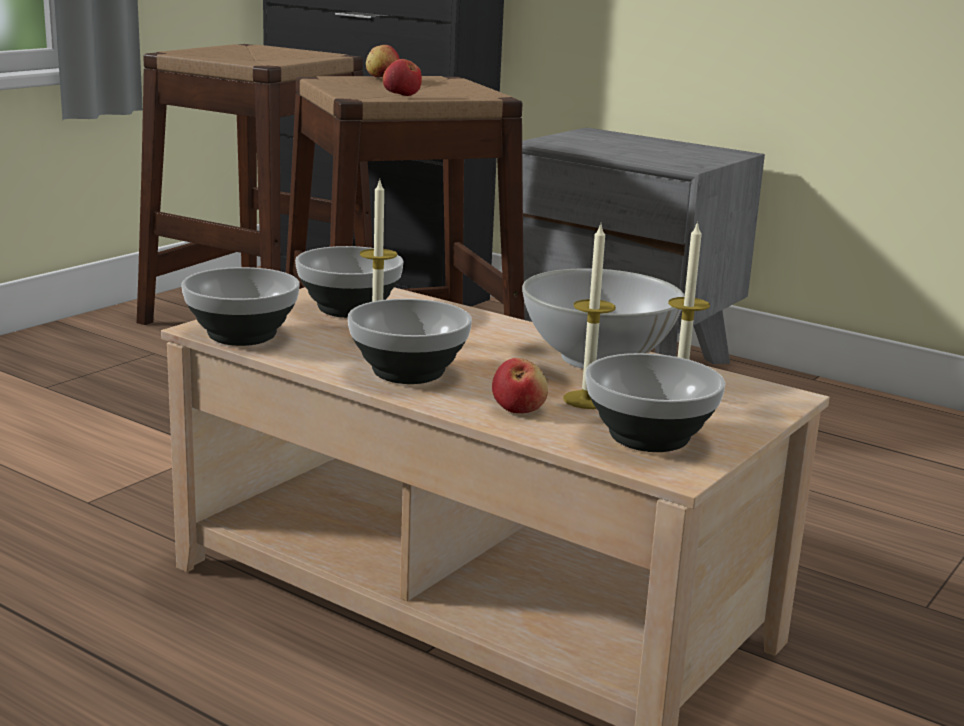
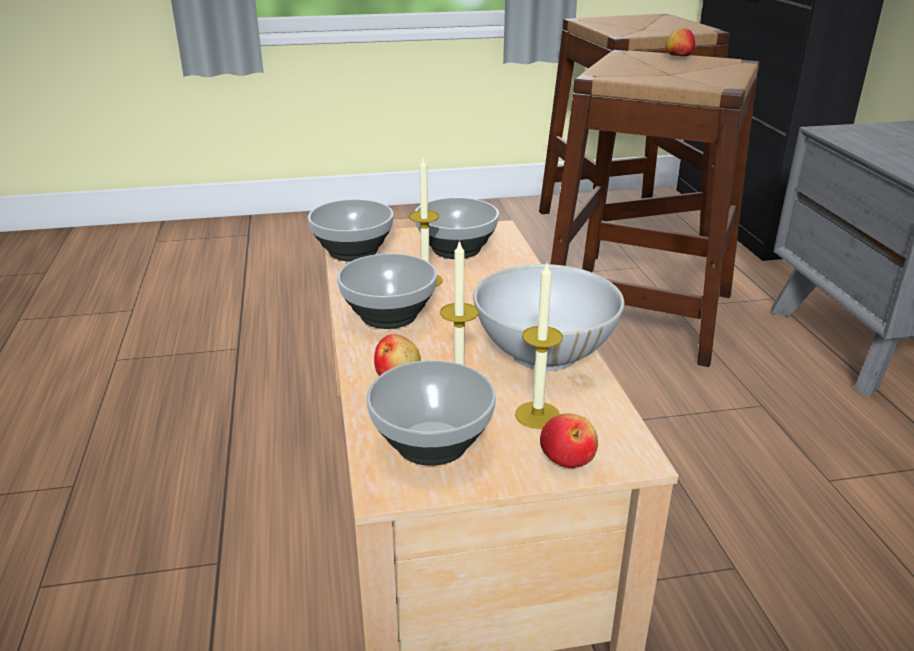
camera: 45 degrees right, 10 degrees up
(402, 95) = (643, 76): apple -> apple (567, 458)

